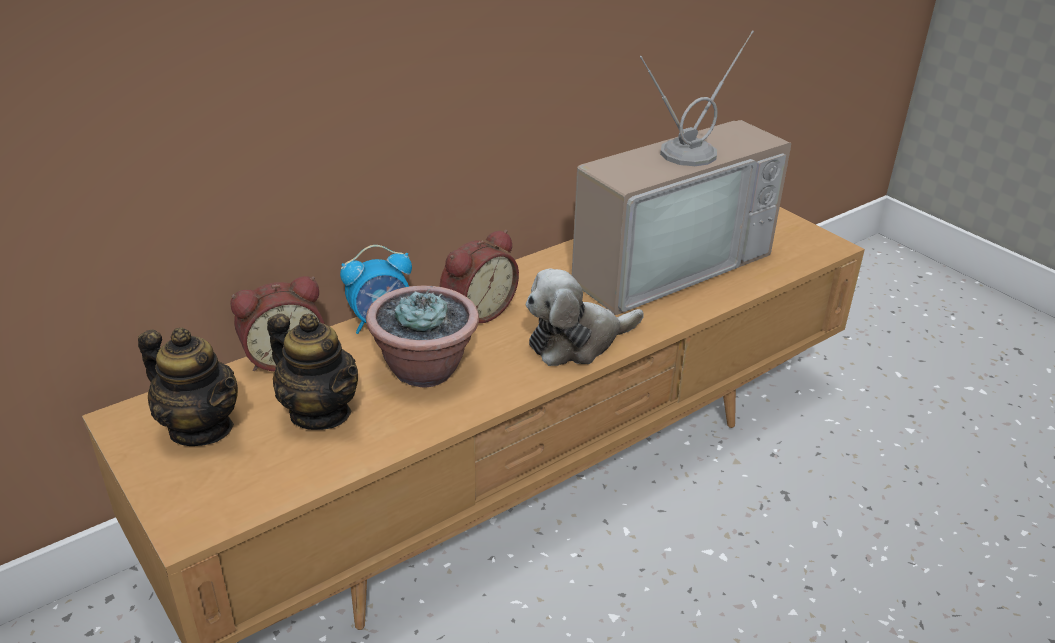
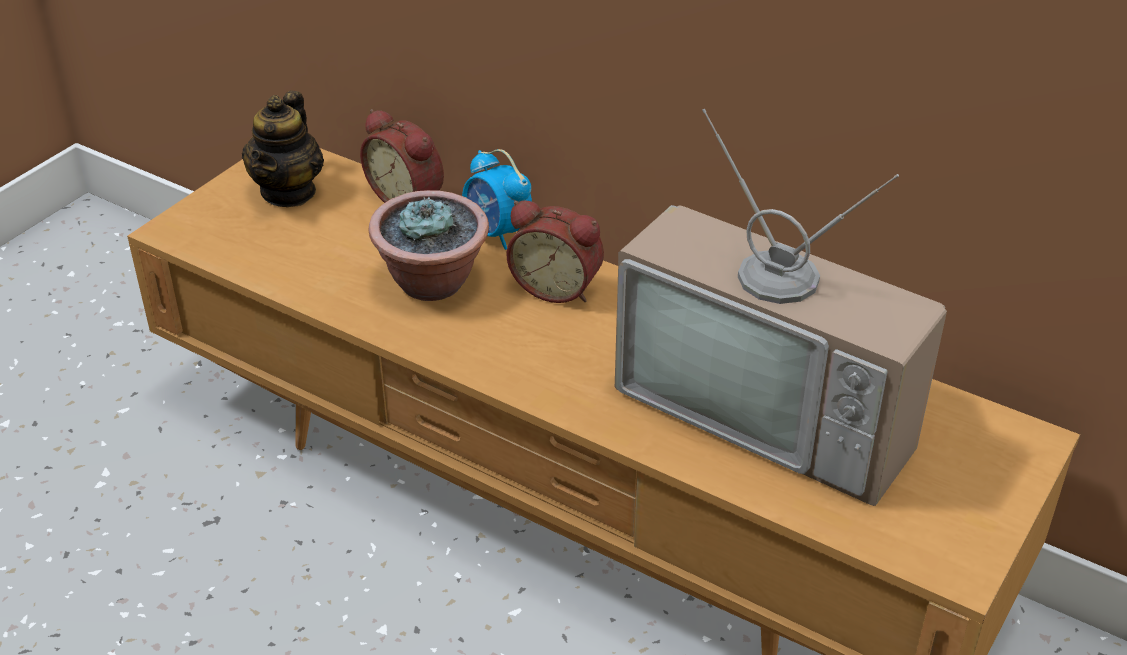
camera: 70 degrees right, 5 degrees up
(320, 412) = (337, 244): teapot -> none
(577, 342) = (541, 371): plush toy -> none

